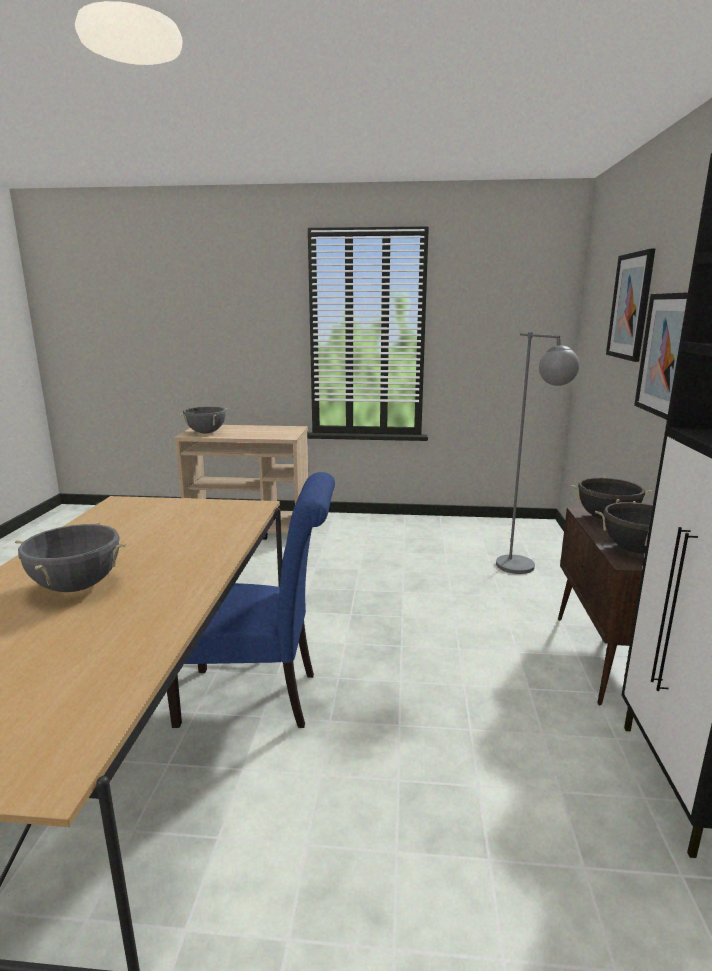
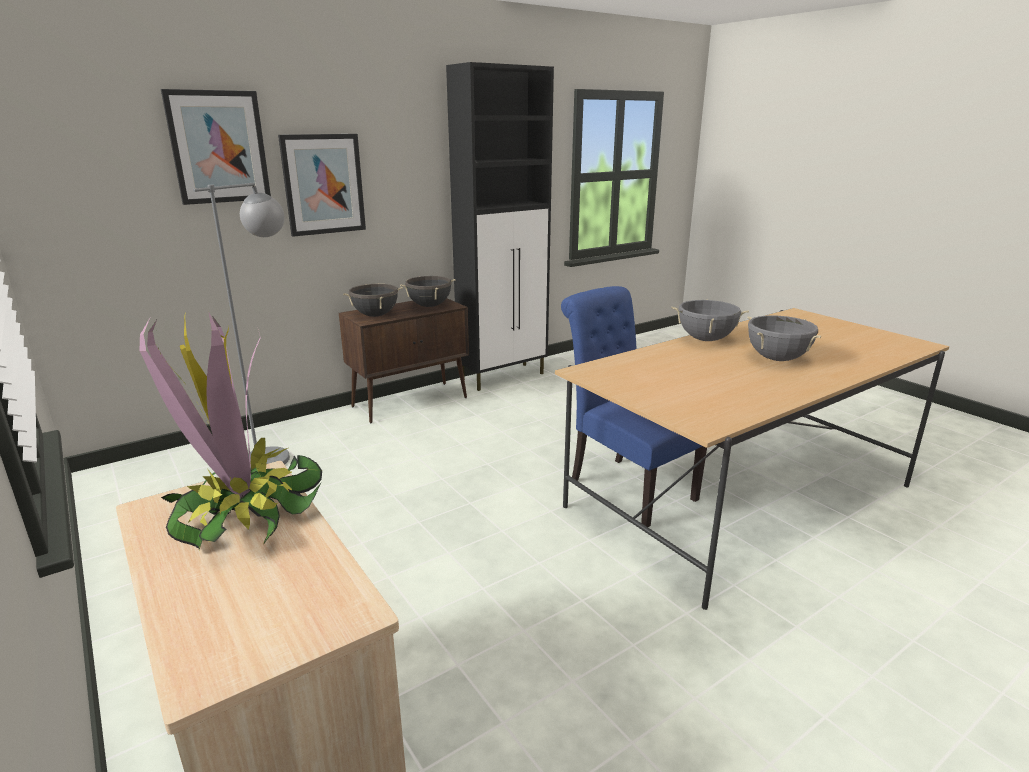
camera: 130 degrees left, 5 degrees up
(206, 433) = (304, 599): grey cooking pot -> grey cooking pot (706, 339)
(267, 433) = (244, 511): none -> potted plant

